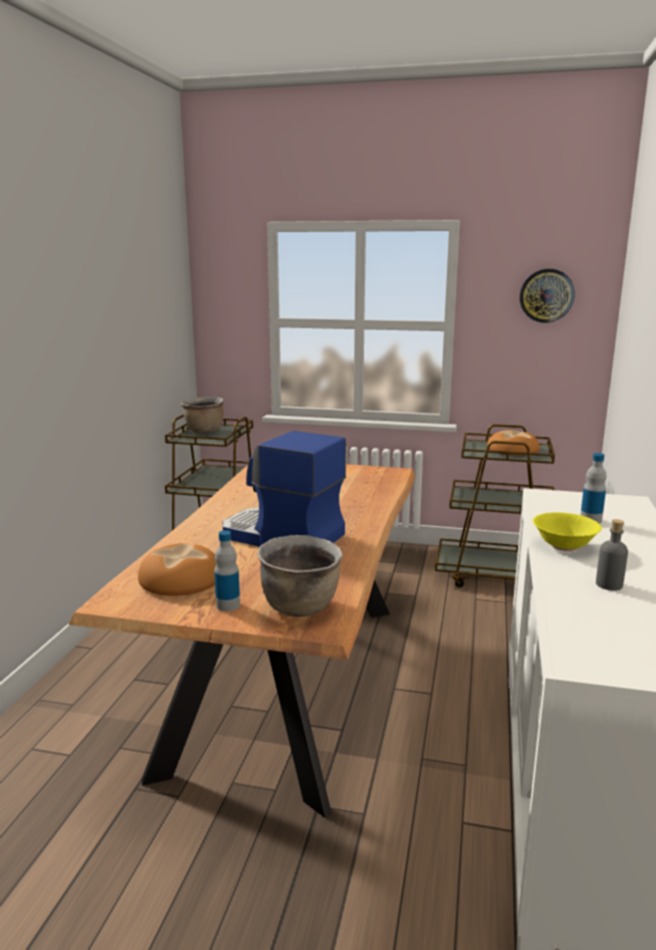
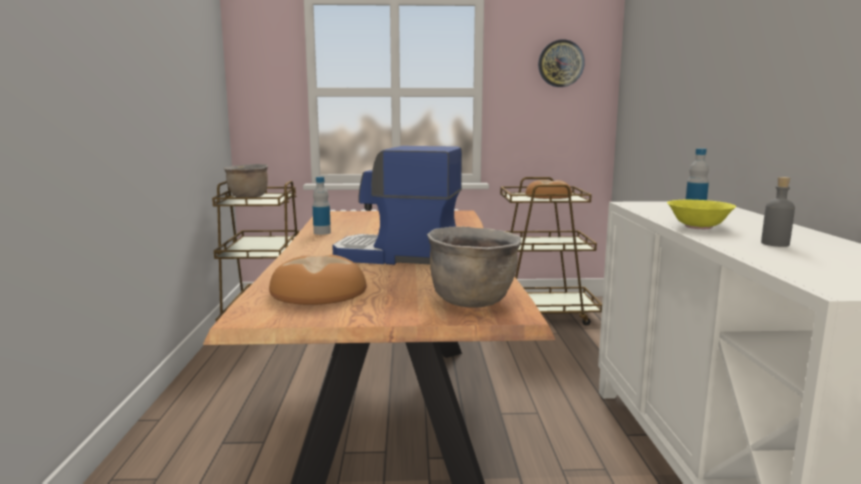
camera: 15 degrees left, 5 degrees down
(228, 605) = (392, 306): bottle -> bottle (322, 232)

